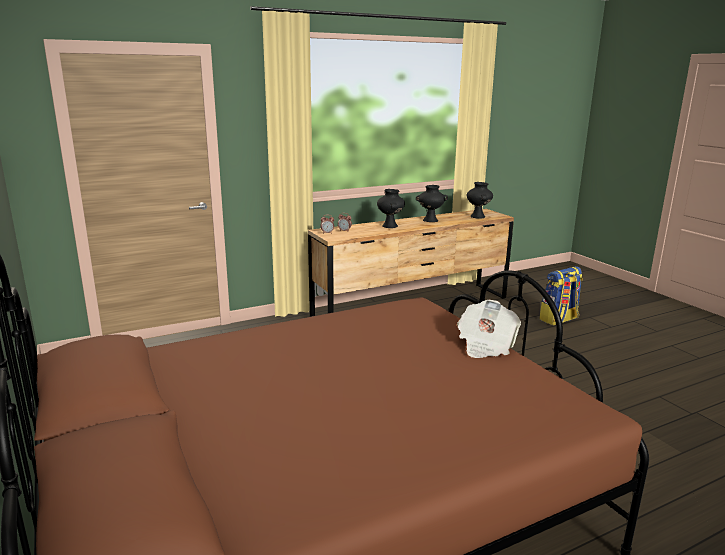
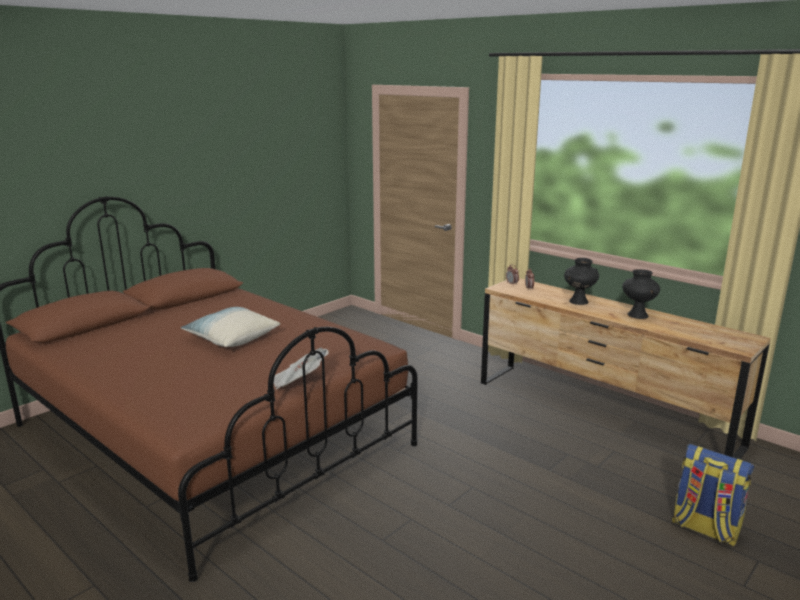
camera: 70 degrees right, 0 degrees up
(334, 369) = (231, 338): none -> pillow
(478, 216) = (707, 336): black vase -> none

